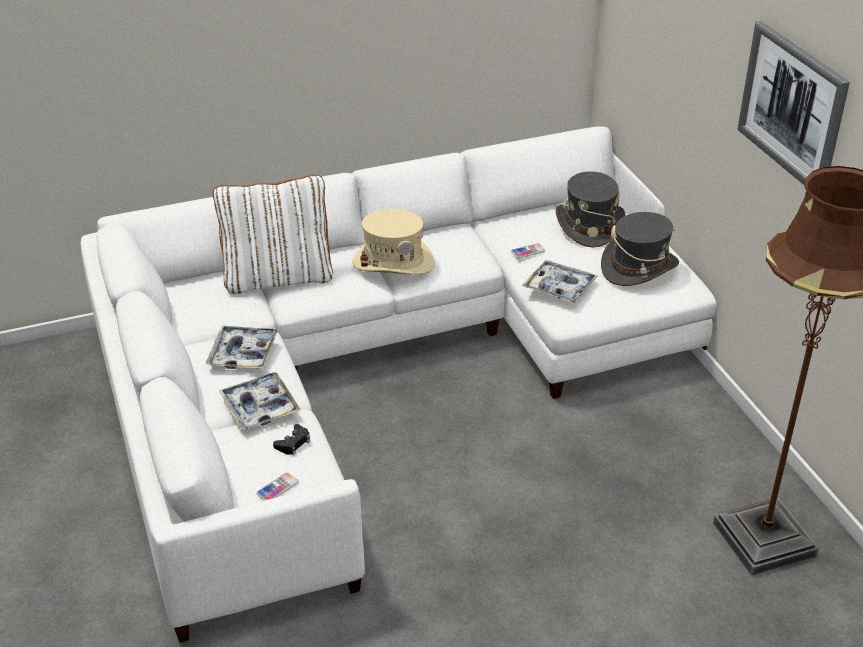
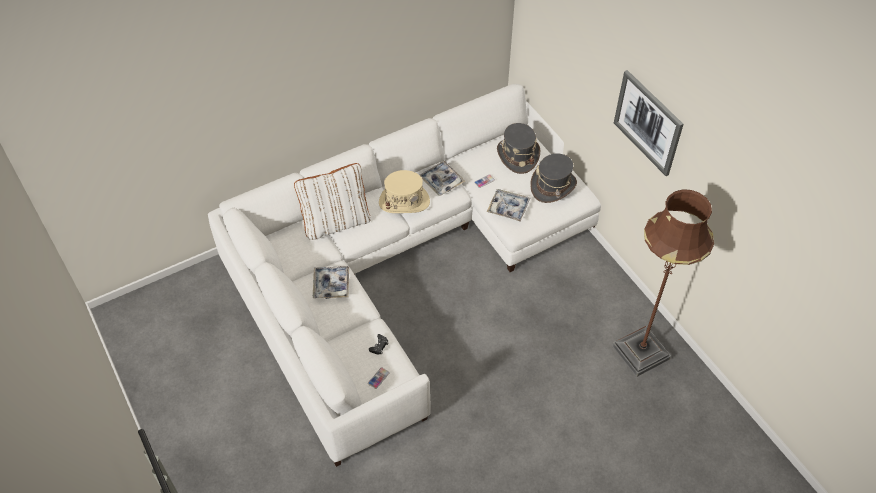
camera: 10 degrees left, 15 degrees up
(260, 407) = (352, 323): tray -> tray (441, 181)

